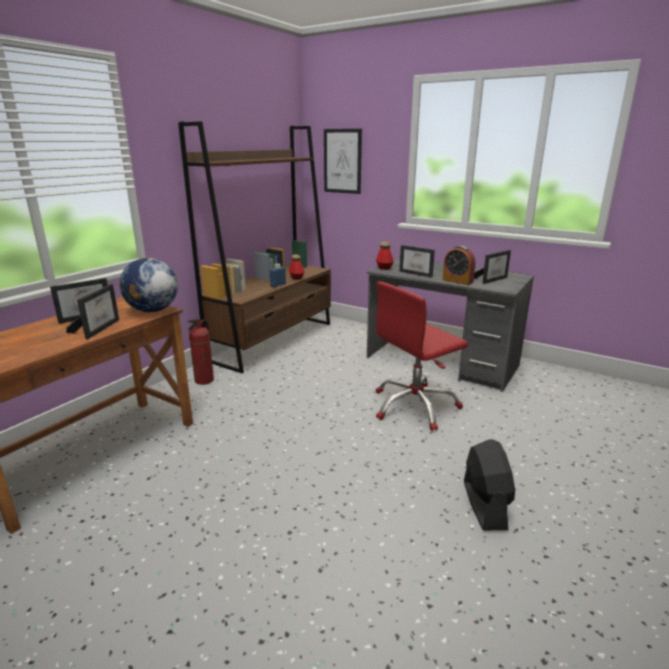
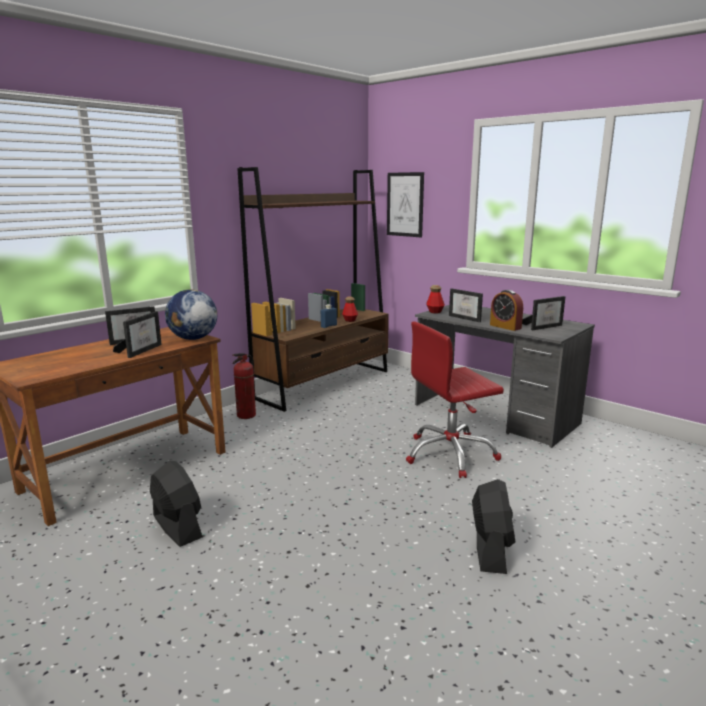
camera: 10 degrees right, 5 degrees down
(162, 516) = (177, 526): none -> black fan

